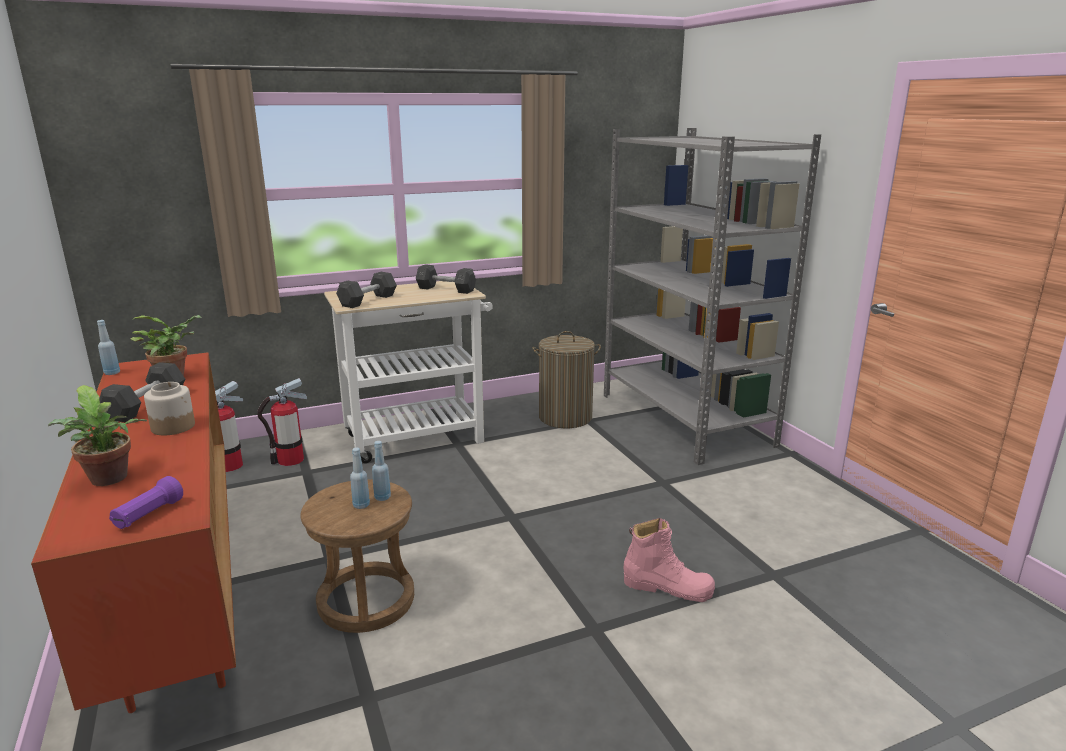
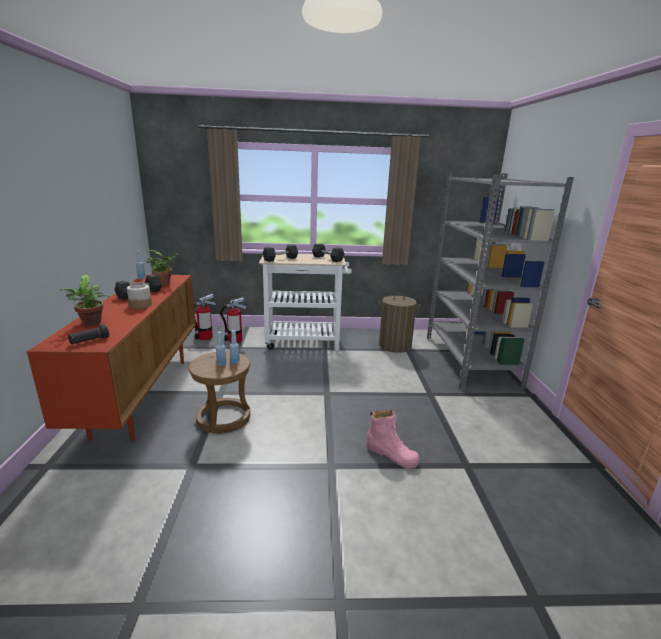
camera: 20 degrees right, 0 degrees up
(148, 515) = (89, 341): purple flashlight -> black flashlight

